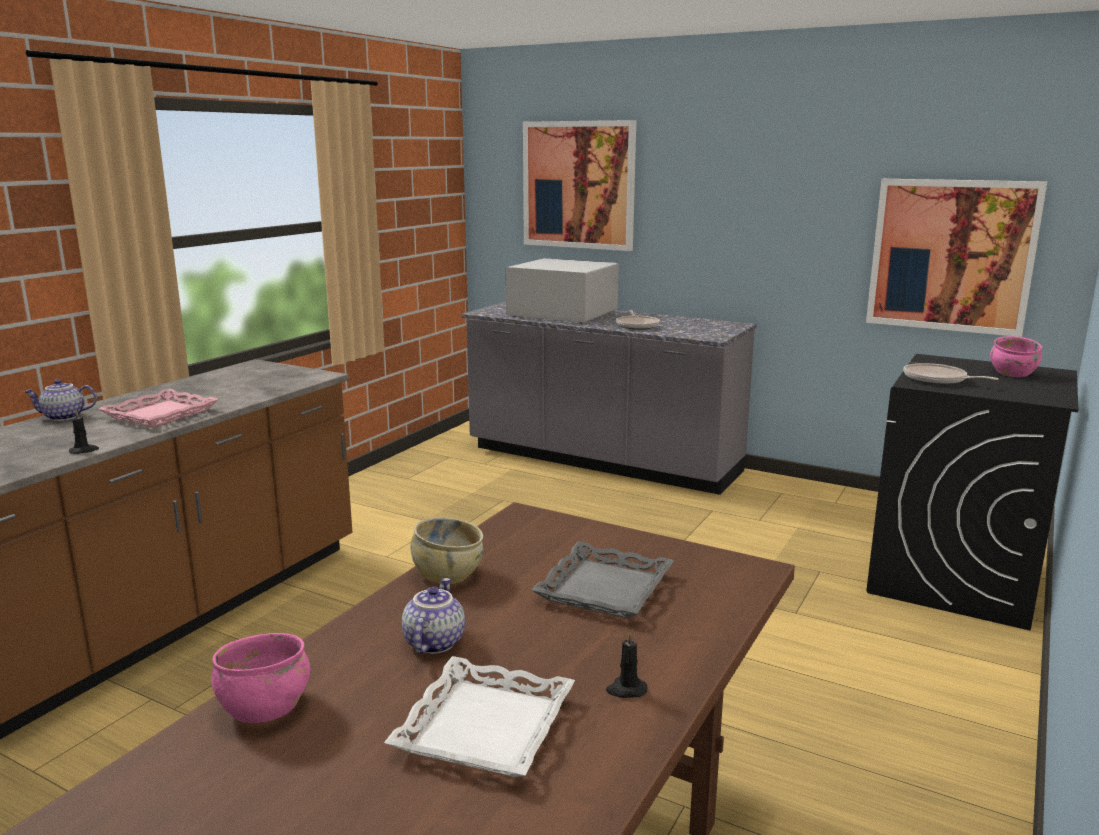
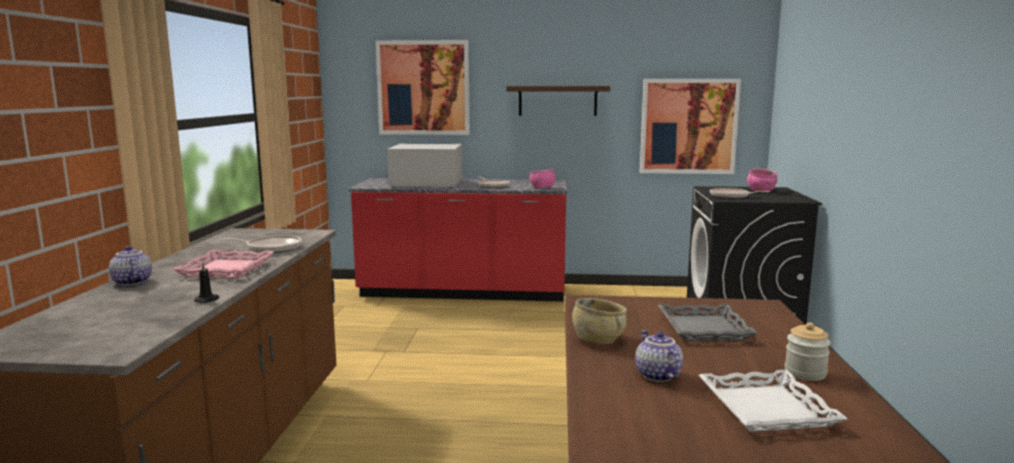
camera: 25 degrees left, 5 degrees down
(63, 417) = (131, 282): teapot -> teapot turned 90 degrees clockwise
(244, 392) = (271, 248): none -> frying pan
(265, 707) = (617, 433): pink bowl -> pink bowl (542, 188)
(602, 461) = (463, 292): grey counter -> red counter
(626, 690) = (805, 373): black candle -> jar
(752, 208) = (557, 100): none -> shelf

